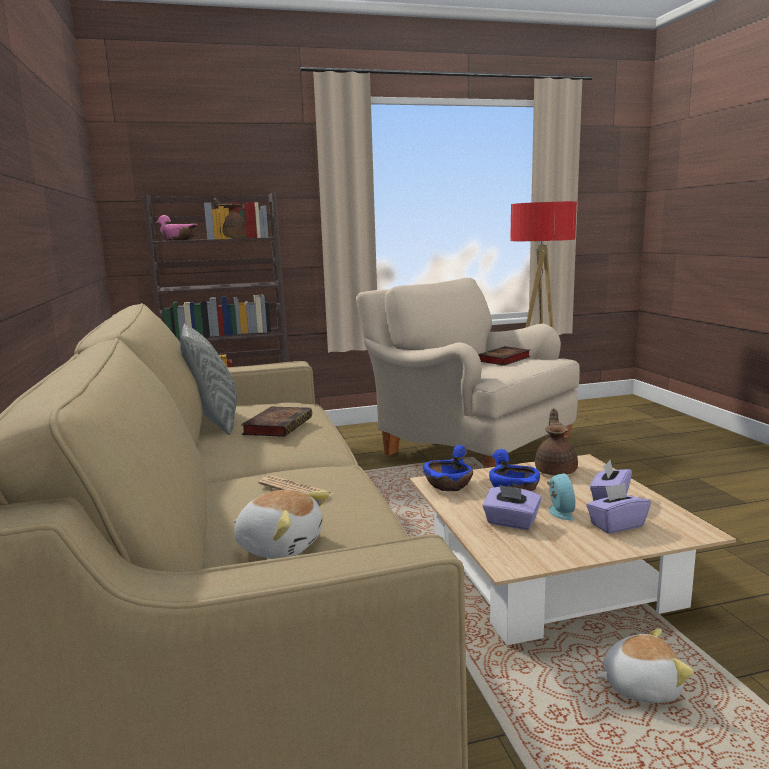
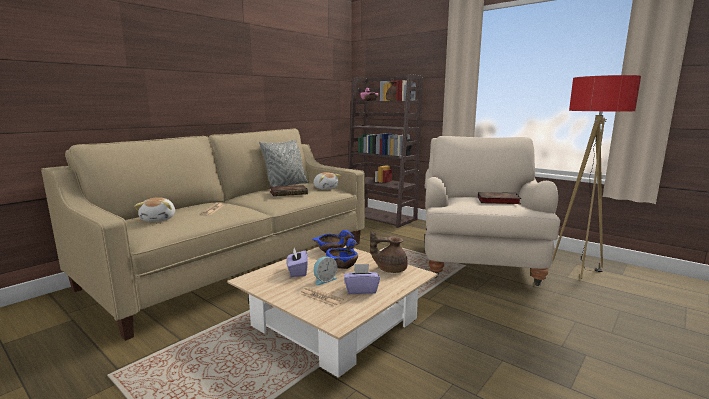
camera: 55 degrees right, 0 degrees up
(556, 470) = (390, 269): brown teapot -> brown teapot turned 150 degrees counterclockwise
(616, 525) = (321, 297): purple tissue box -> newspaper
(639, 686) = (238, 371): plush toy -> plush toy (325, 188)

